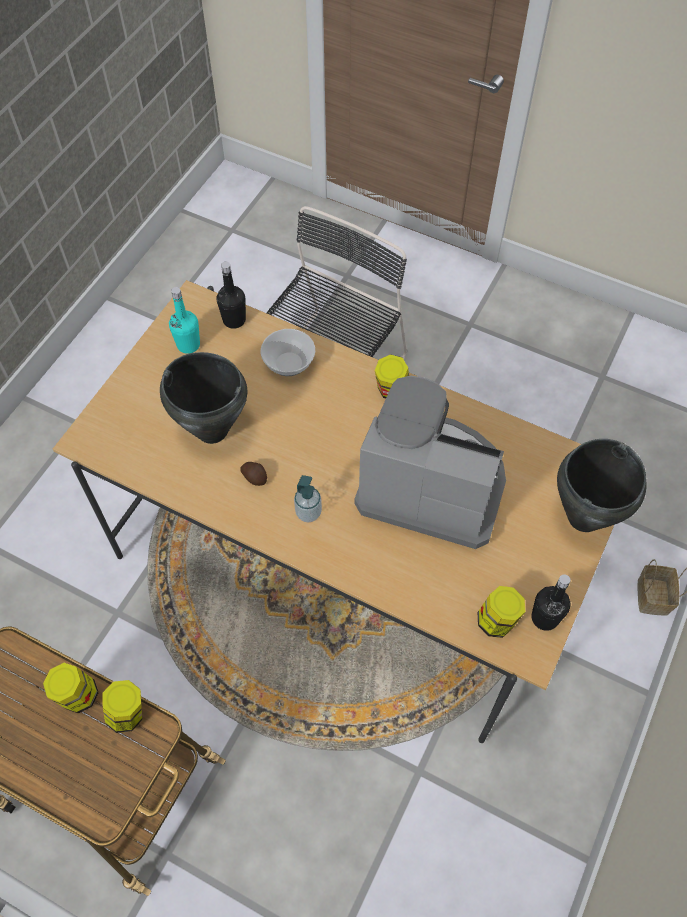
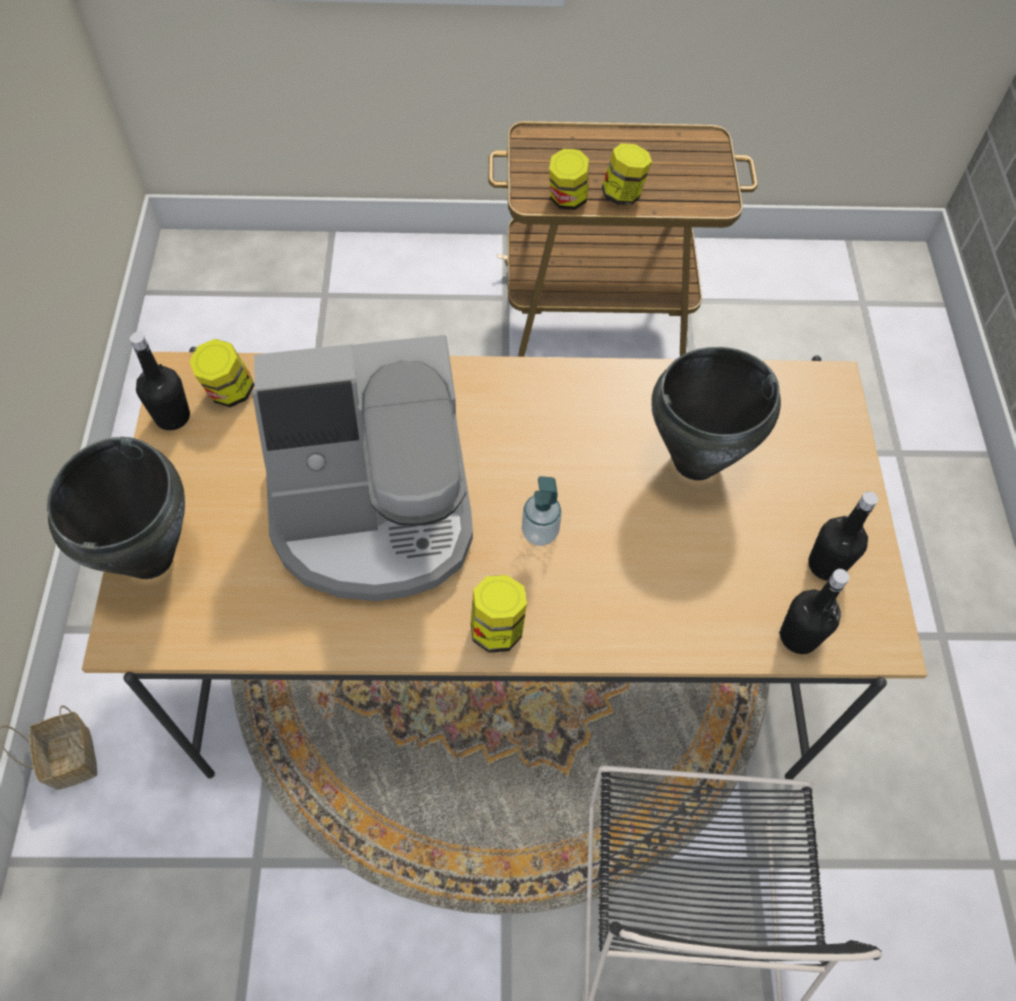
camera: 150 degrees right, 0 degrees up
(188, 345) = (826, 565): turquoise bottle -> black bottle
(254, 477) = (601, 429): potato -> none
(290, 363) = (667, 602): bowl -> none
(308, 513) = (509, 415): soap dispenser -> soap dispenser (540, 532)

